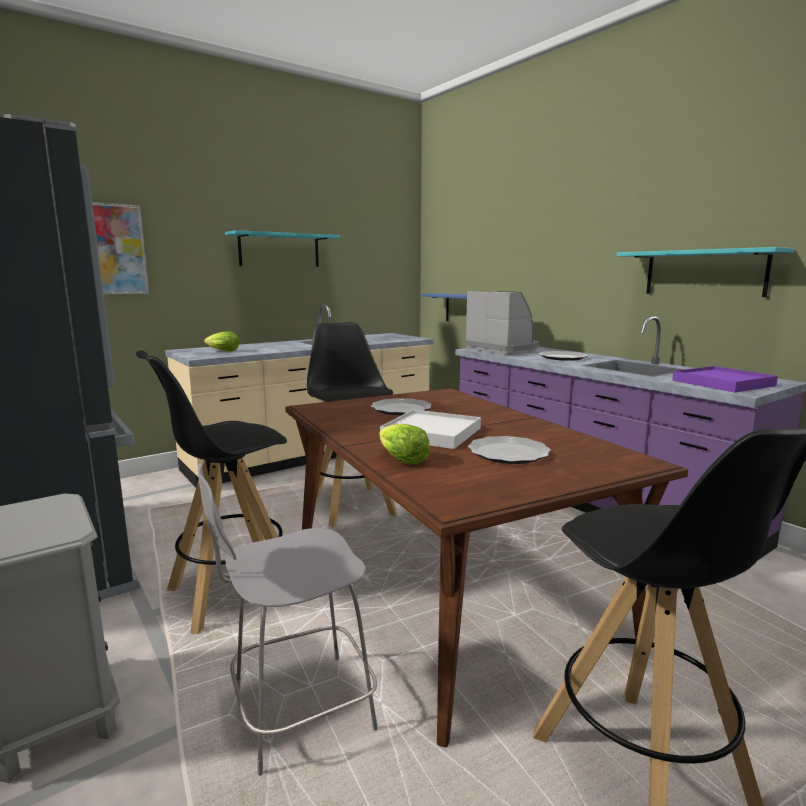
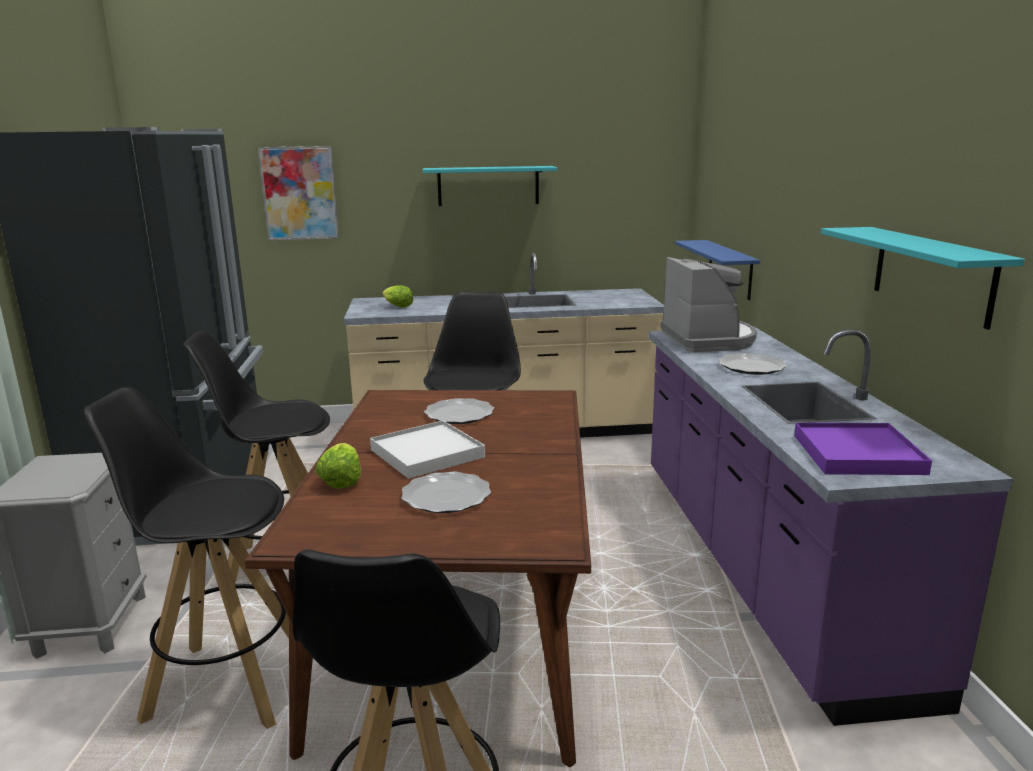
camera: 30 degrees right, 5 degrees up
(297, 712) = (227, 684): grey chair -> black stool

